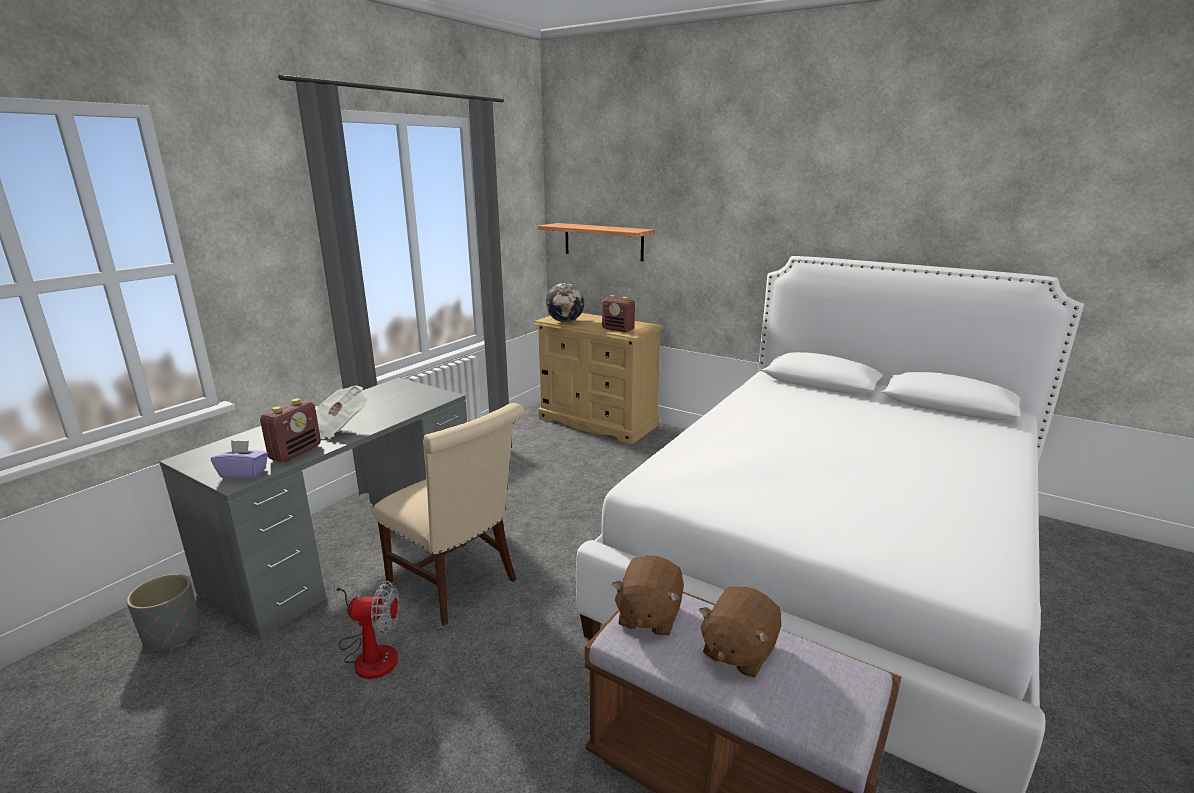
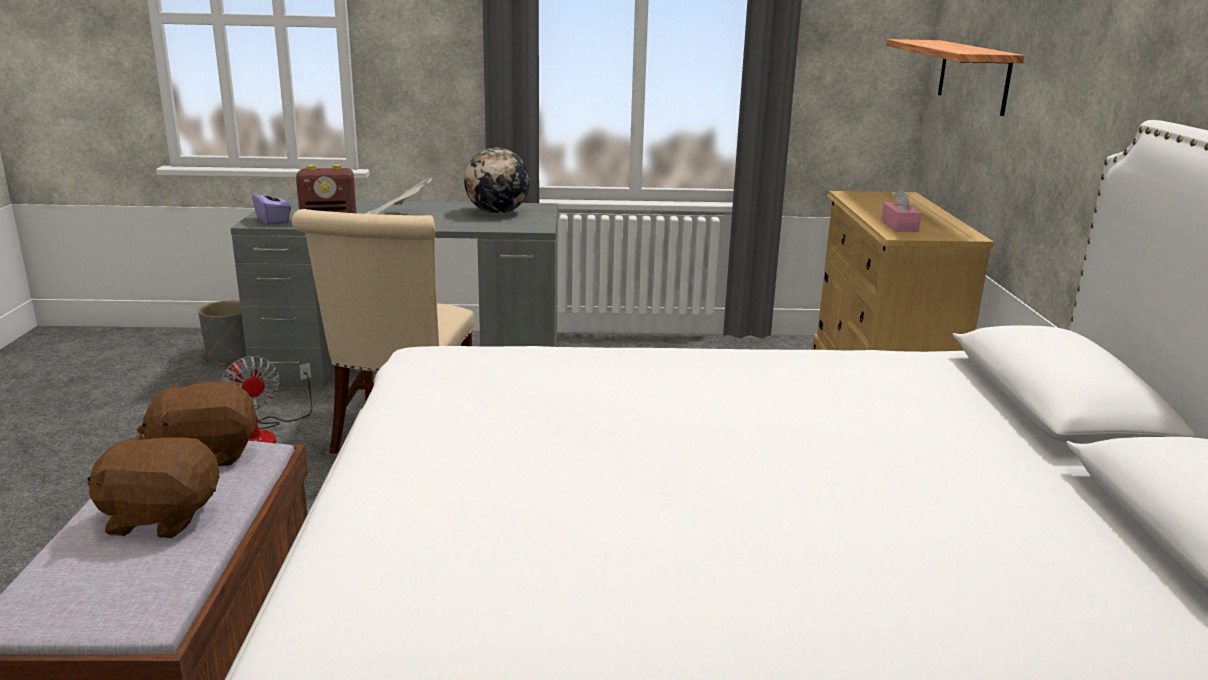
camera: 55 degrees right, 0 degrees up
(565, 321) = (863, 201): globe -> globe (497, 213)
(618, 329) = (899, 226): radio -> pink tissue box

